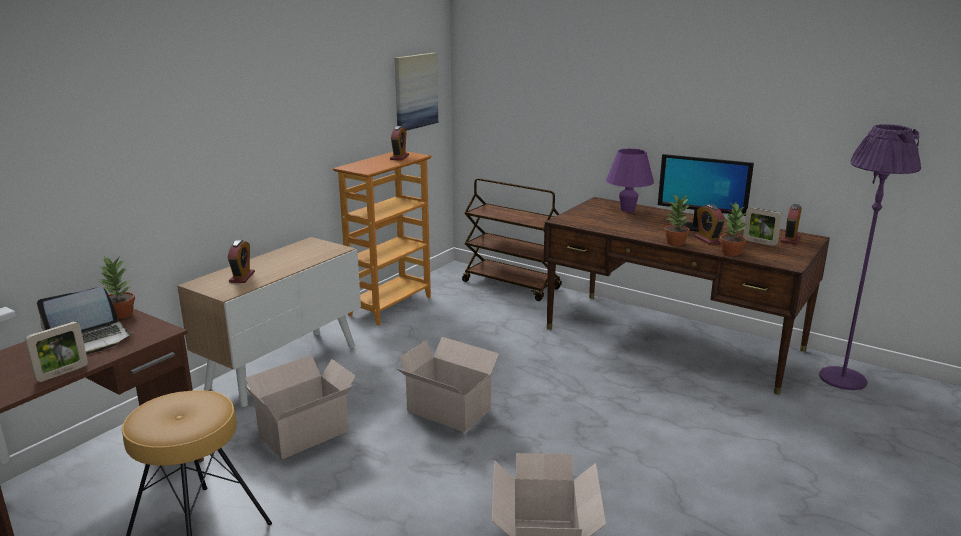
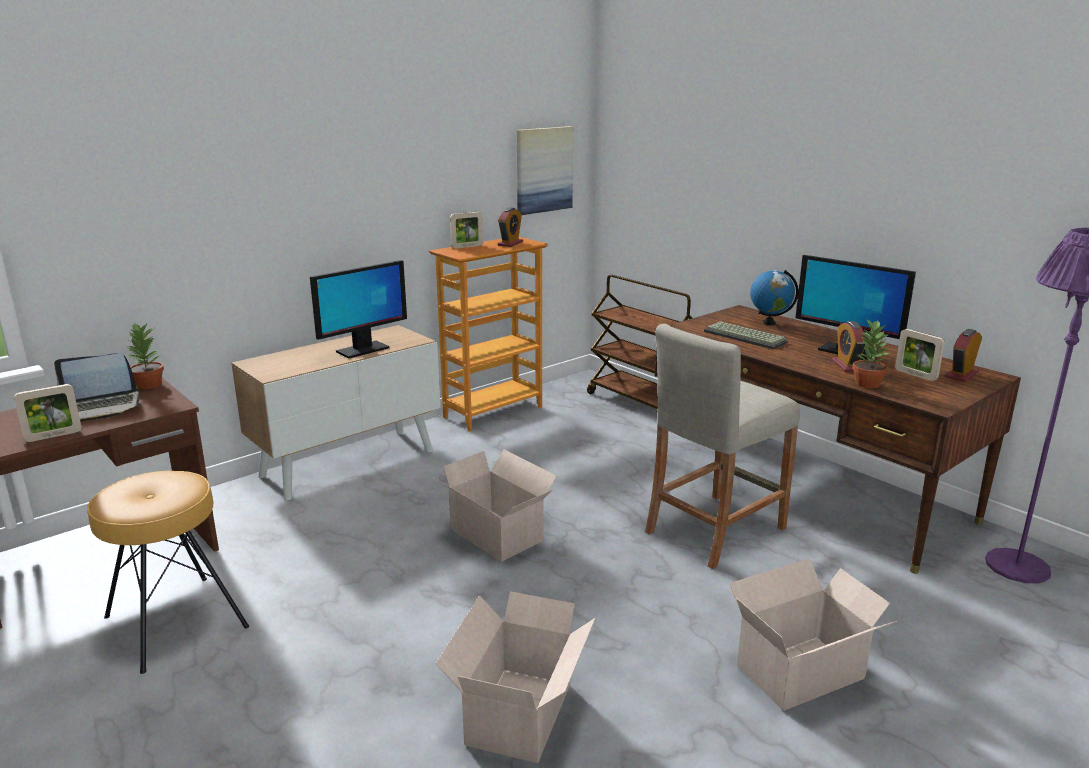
camera: 15 degrees right, 0 degrees up
(242, 277) = (298, 360): alarm clock -> none
(295, 262) = (362, 350): none -> monitor
(306, 433) = (333, 537): cardboard box -> cardboard box (803, 671)
(364, 162) = (467, 246): none -> picture frame
(618, 223) = (746, 337): none -> keyboard
(620, 382) = (714, 530): none -> beige stool
(627, 210) = (769, 322): purple table lamp -> globe
(675, 243) = (802, 366): potted plant -> none

